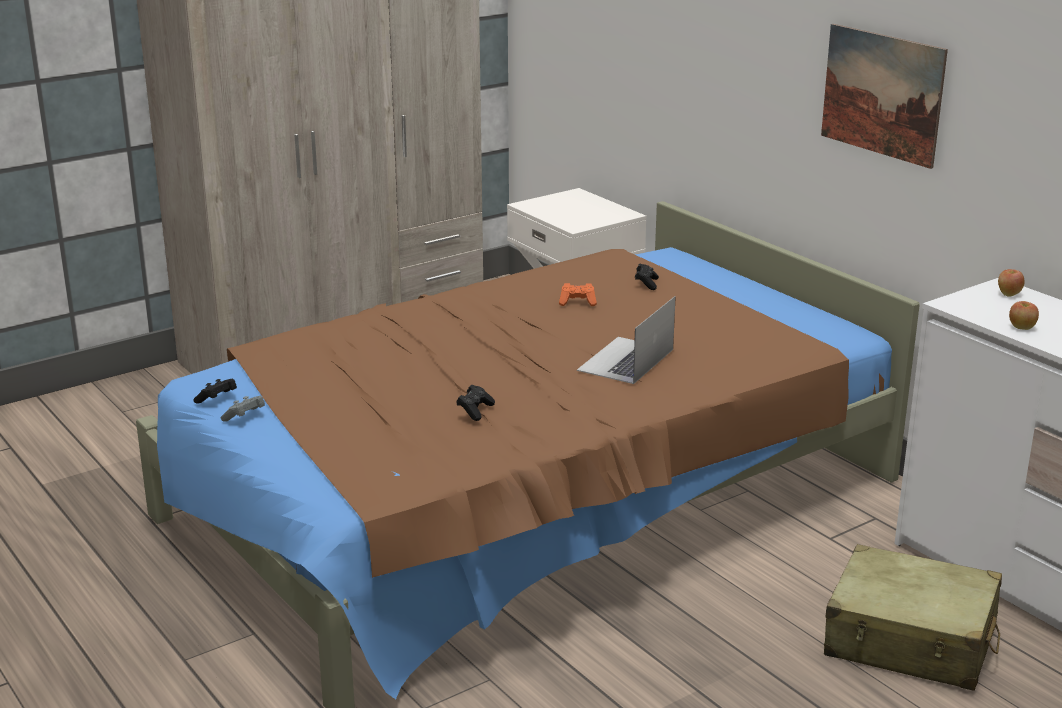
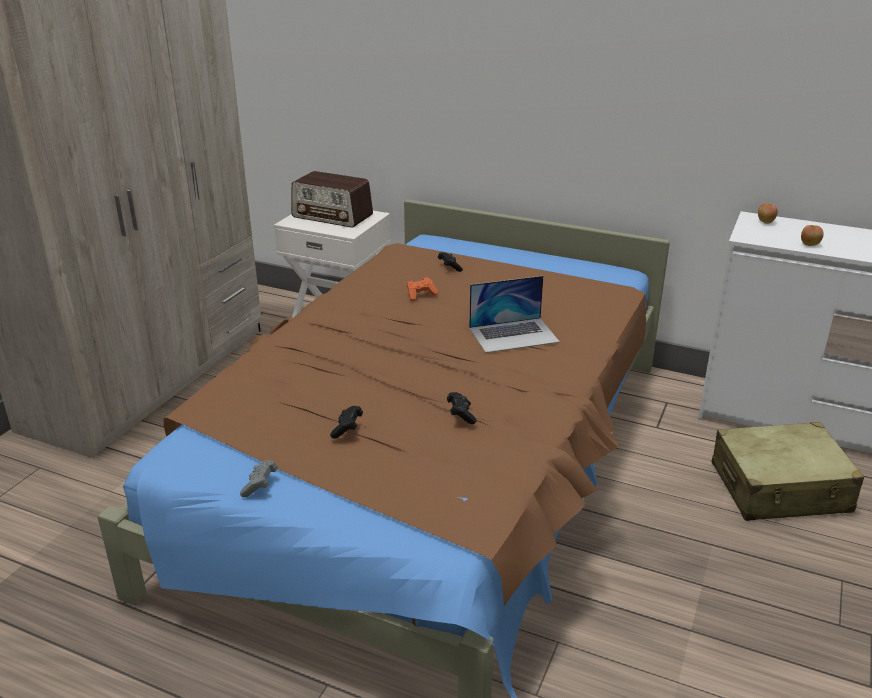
camera: 30 degrees left, 5 degrees up
(217, 399) = (211, 475): black game controller -> black game controller (347, 429)
(578, 207) = (332, 216): none -> radio
(625, 360) = (514, 335): laptop -> laptop turned 105 degrees counterclockwise
(882, 94) = (625, 87): picture -> none

